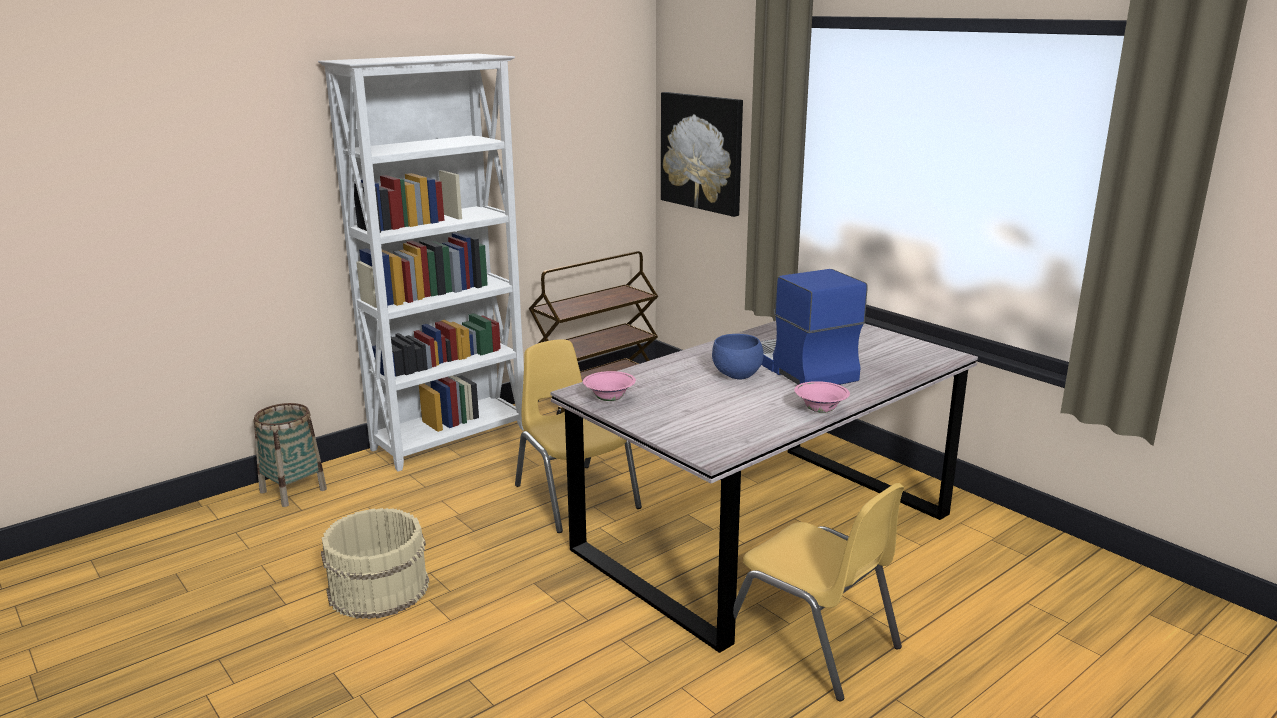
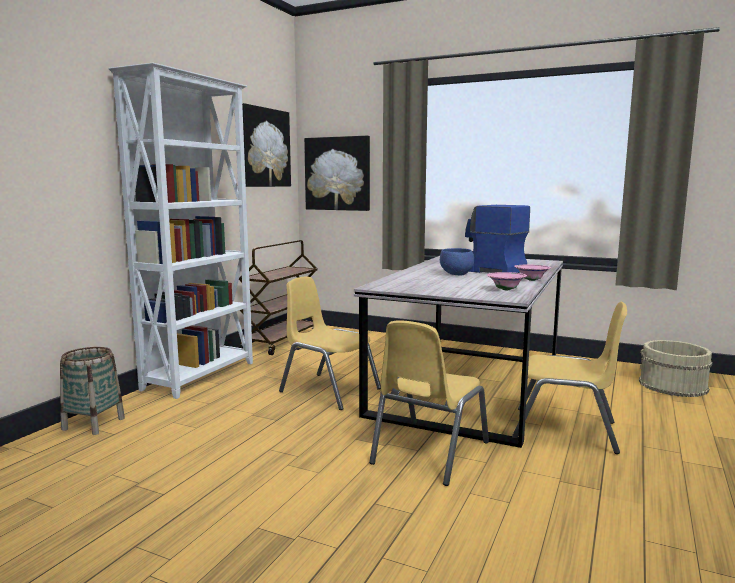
camera: 25 degrees left, 10 degrees down
(377, 588) = (236, 467): beige bucket -> beige bucket (672, 385)
(587, 116) = (264, 148): none -> picture
(596, 627) = (428, 453): none -> yellow chair
(609, 399) = (400, 287): pink bowl -> pink bowl (506, 290)

